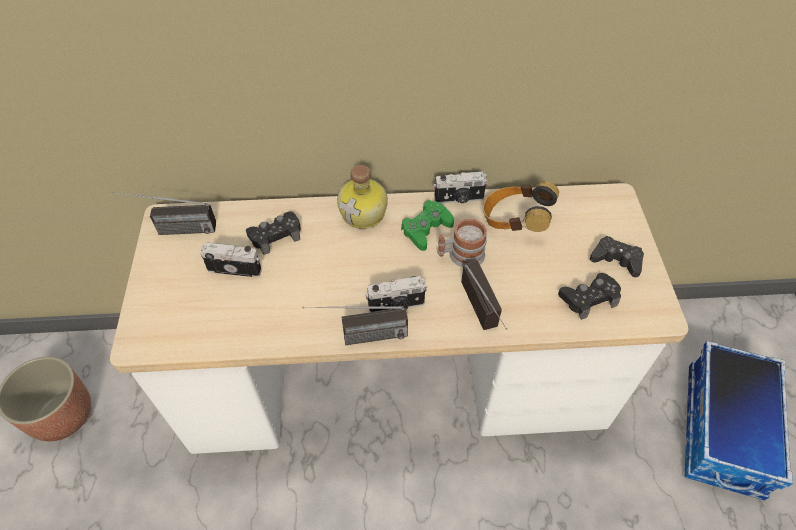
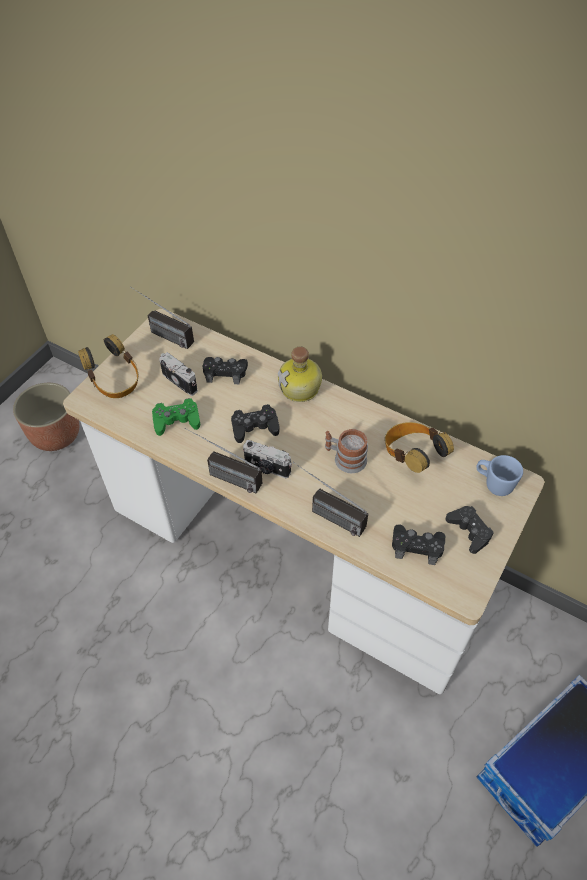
camera: 35 degrees right, 0 degrees up
(158, 306) = (115, 381): none -> headphones
(351, 273) = (255, 427): none -> black game controller
(426, 229) = (336, 425): green game controller -> green game controller (176, 420)
(459, 199) = (382, 415): camera -> none
(487, 316) = (325, 513): radio -> radio turned 105 degrees clockwise
(598, 209) = (493, 484): none -> blue mug

